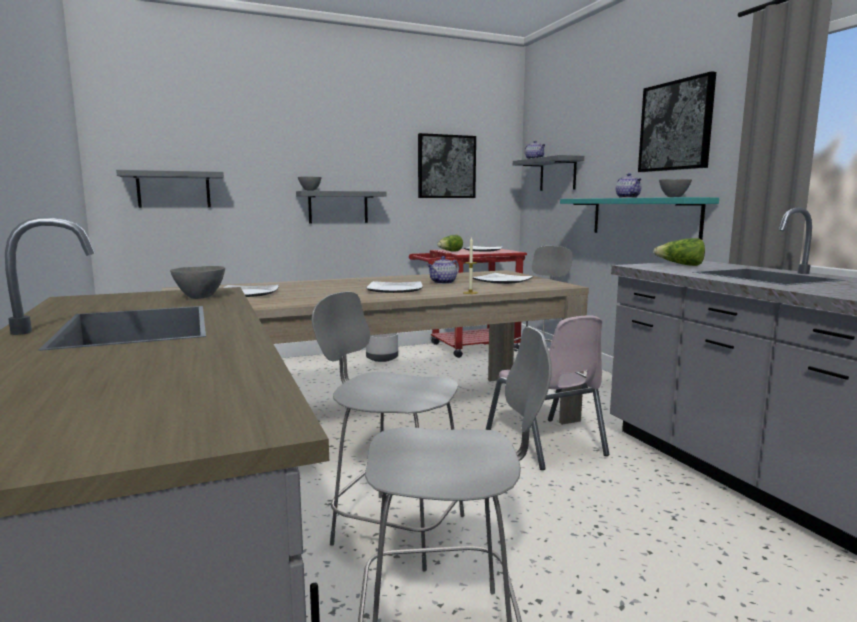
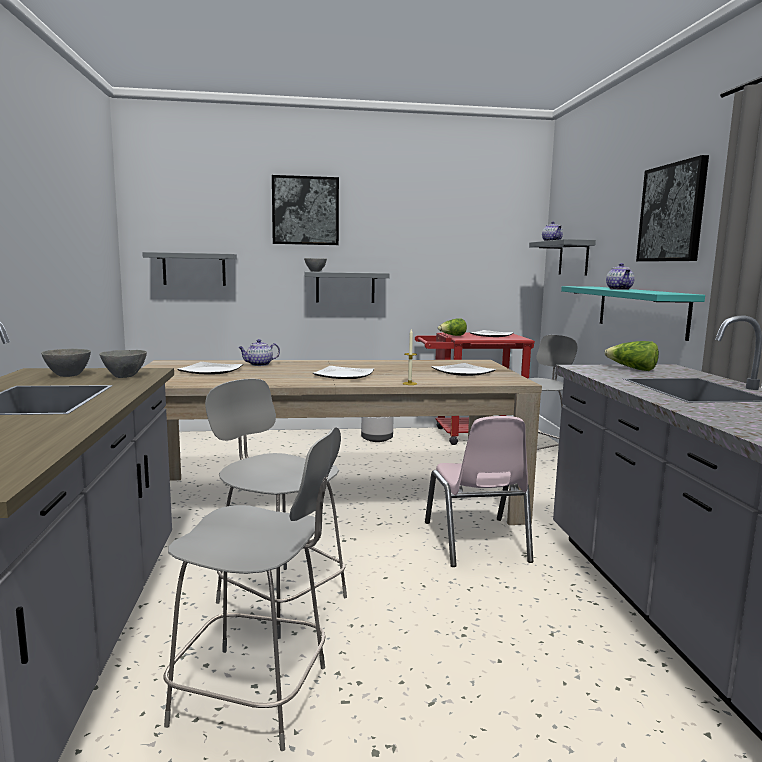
camera: 15 degrees right, 0 degrees up
(443, 282) = (401, 370): teapot -> teapot (259, 364)
(446, 166) = (459, 247): picture -> picture (305, 211)
(674, 197) = (658, 292): grey bowl -> grey bowl (67, 375)

